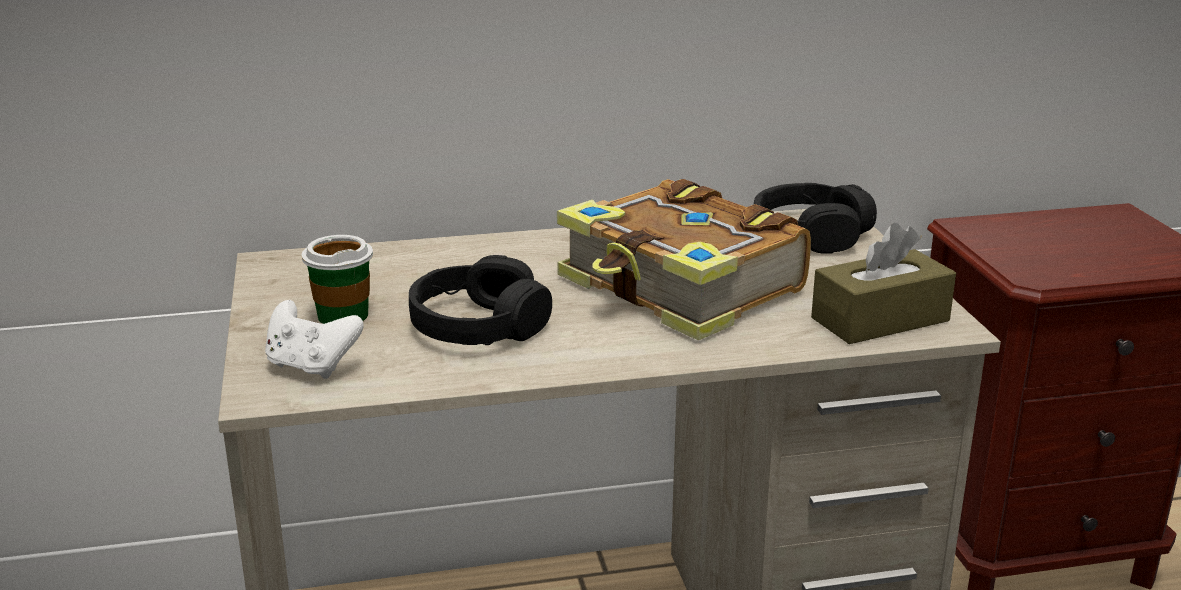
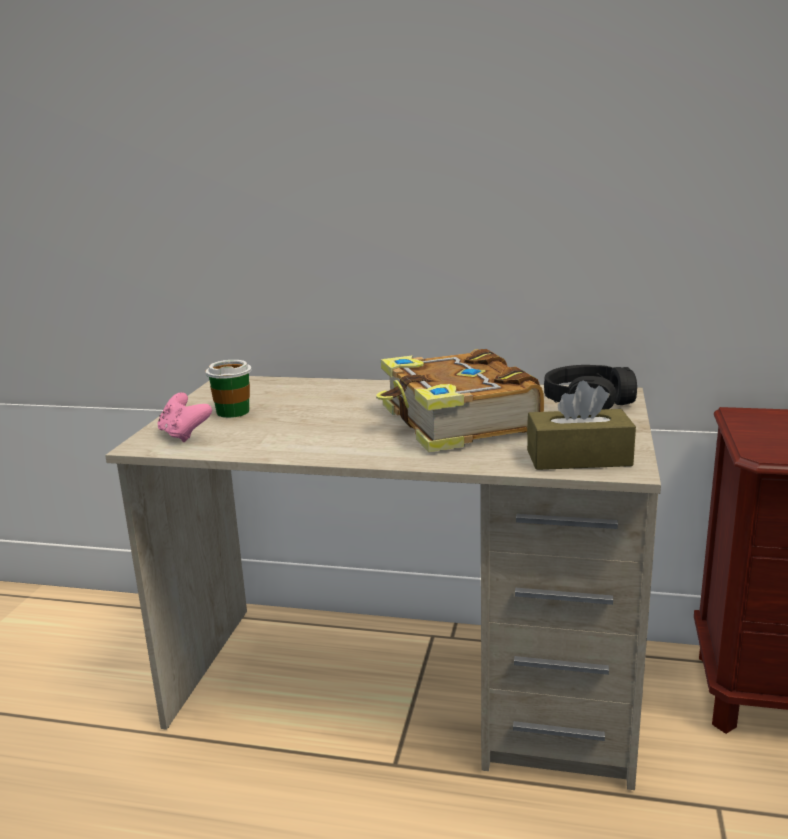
camera: 25 degrees right, 5 degrees down
(311, 366) = (184, 435): white game controller -> pink game controller
(479, 326) = (303, 427): black headphones -> none

